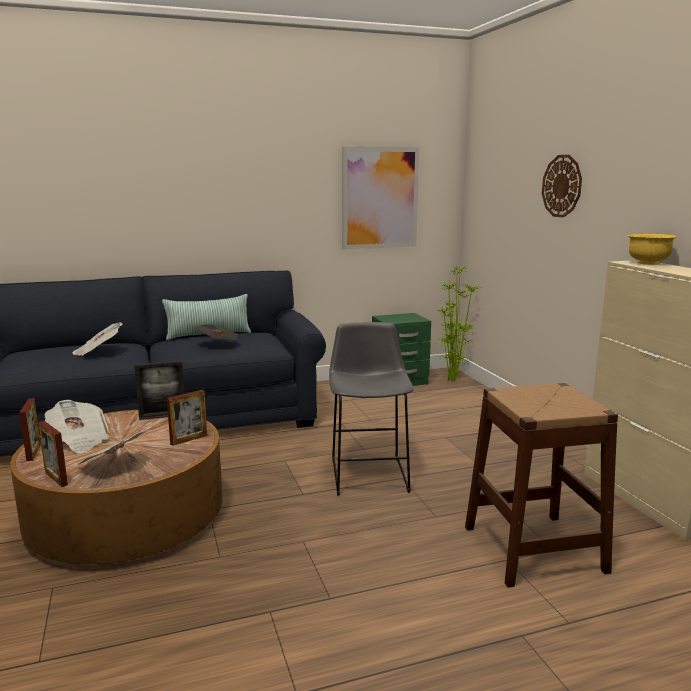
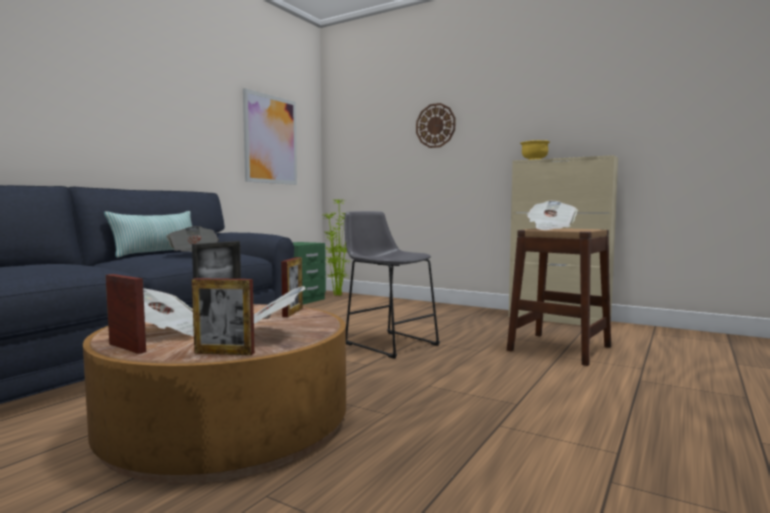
camera: 40 degrees left, 10 degrees down
(98, 352) = (53, 265): newspaper -> newspaper (550, 229)

